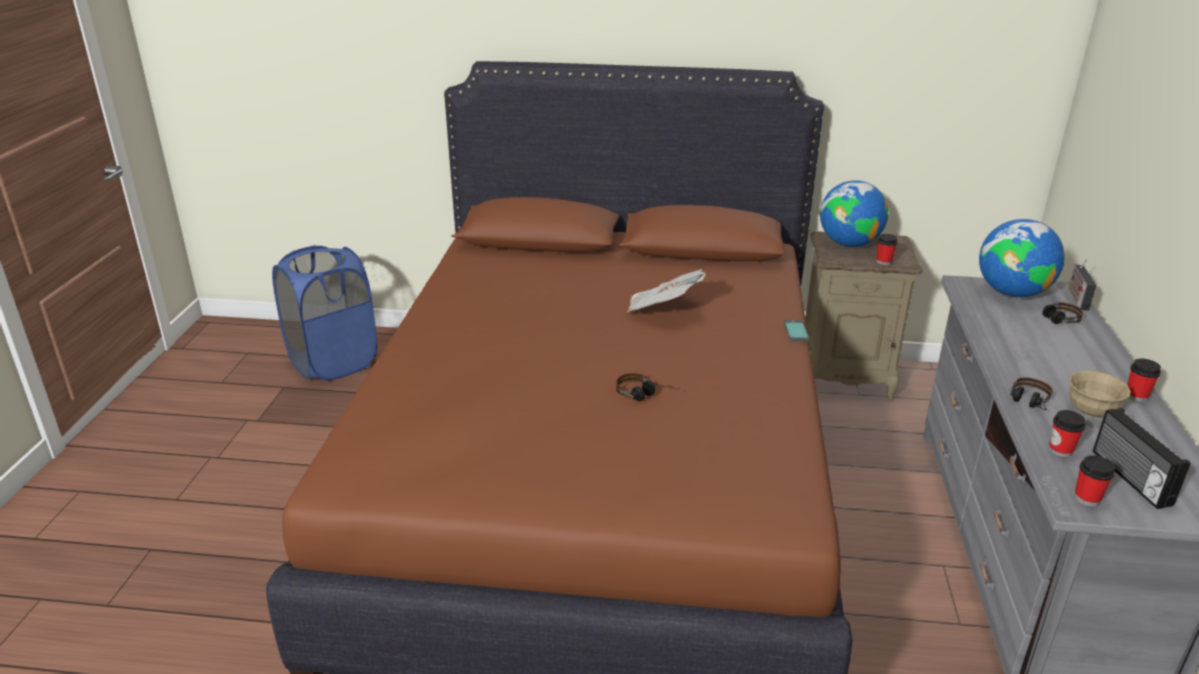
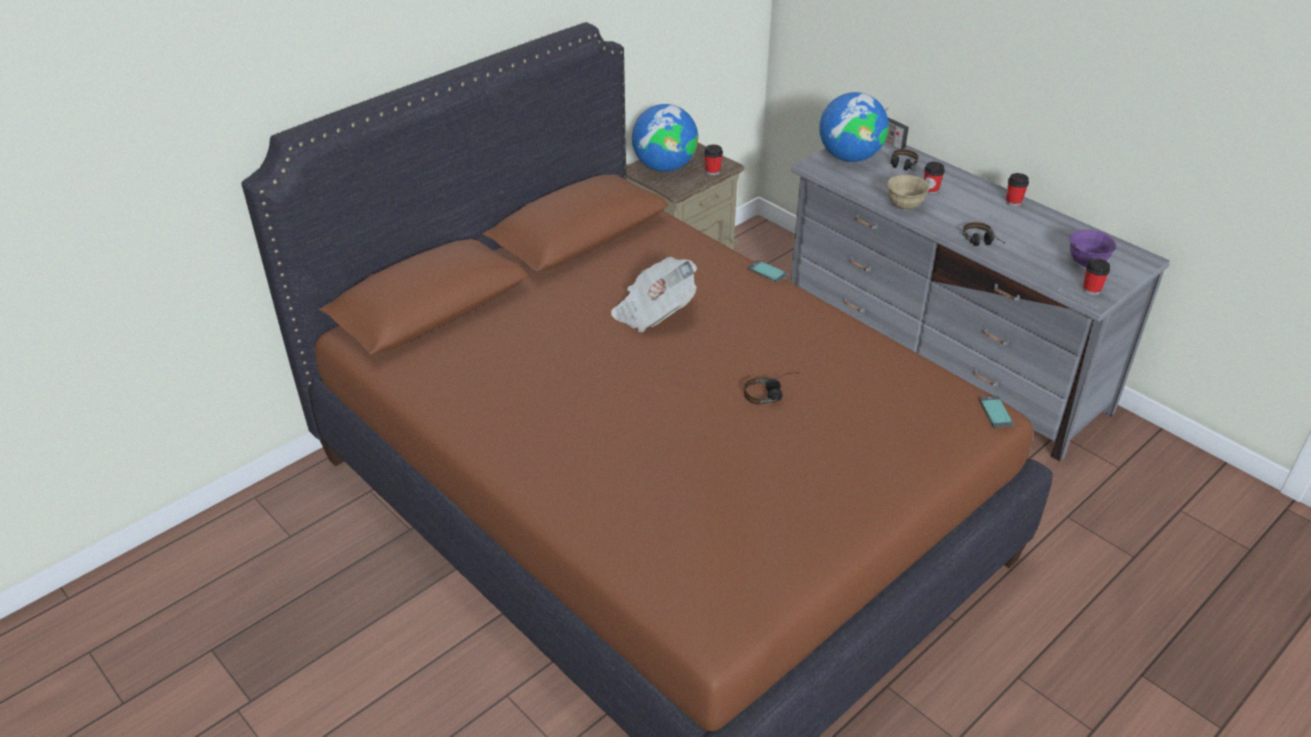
camera: 50 degrees left, 10 degrees up
(333, 362) = (218, 585): blue laundry basket -> none
(801, 523) = (995, 412): none -> phone
(1060, 450) = (1040, 266): cup -> cup (930, 190)
(1091, 411) = (1013, 228): beige bowl -> beige bowl (904, 206)
(1129, 478) = (1086, 263): radio -> purple bowl

